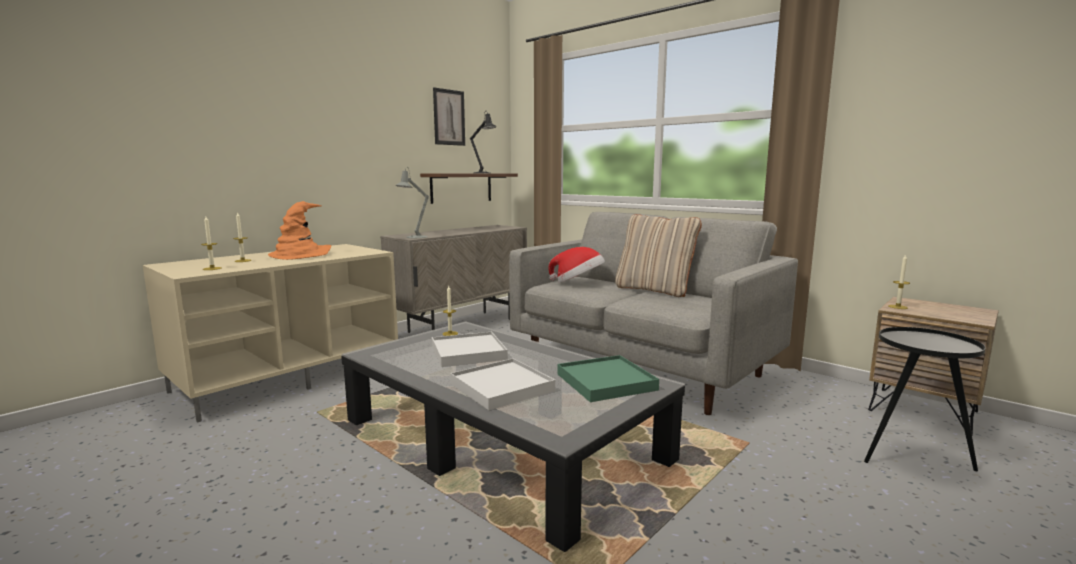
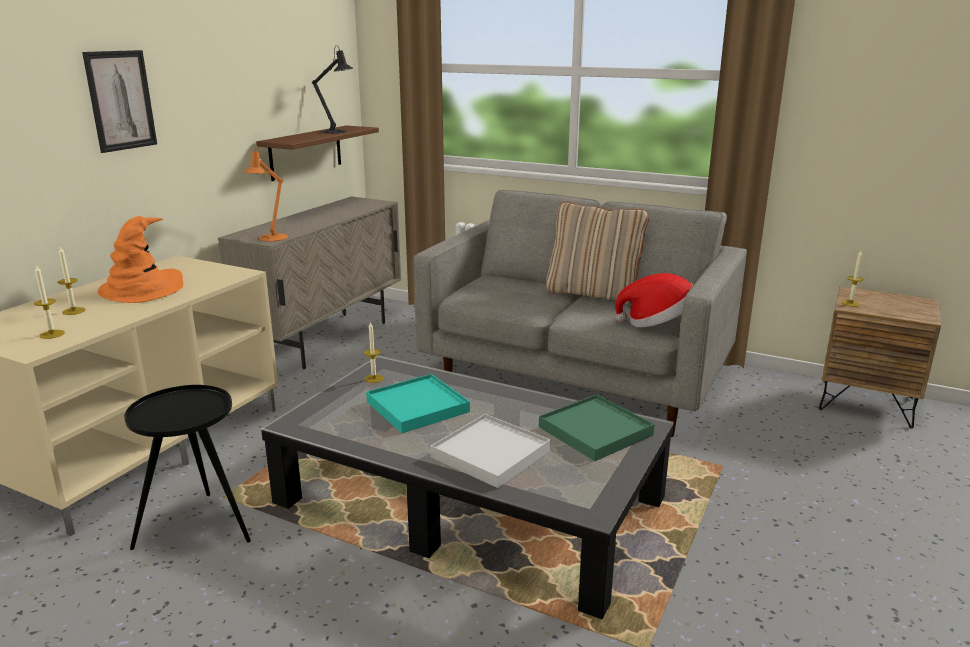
camera: 15 degrees left, 10 degrees up
(414, 237) = (271, 238): grey table lamp -> orange table lamp
(449, 117) = (285, 56): picture -> picture (121, 100)
(468, 352) = (417, 407): white tray -> turquoise tray
(578, 283) = (498, 289): hat -> hat (657, 324)
(911, 455) = (868, 458): black side table -> black side table (199, 530)

